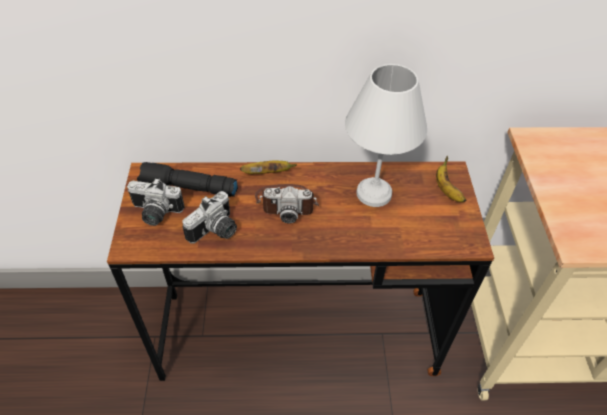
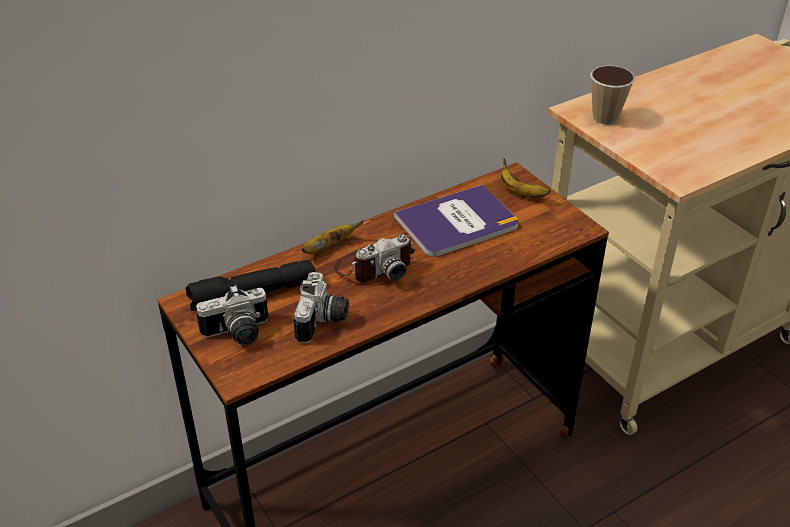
camera: 30 degrees left, 10 degrees down
(375, 194) = (457, 222): white table lamp -> book
(553, 156) = (605, 117): none -> cup

